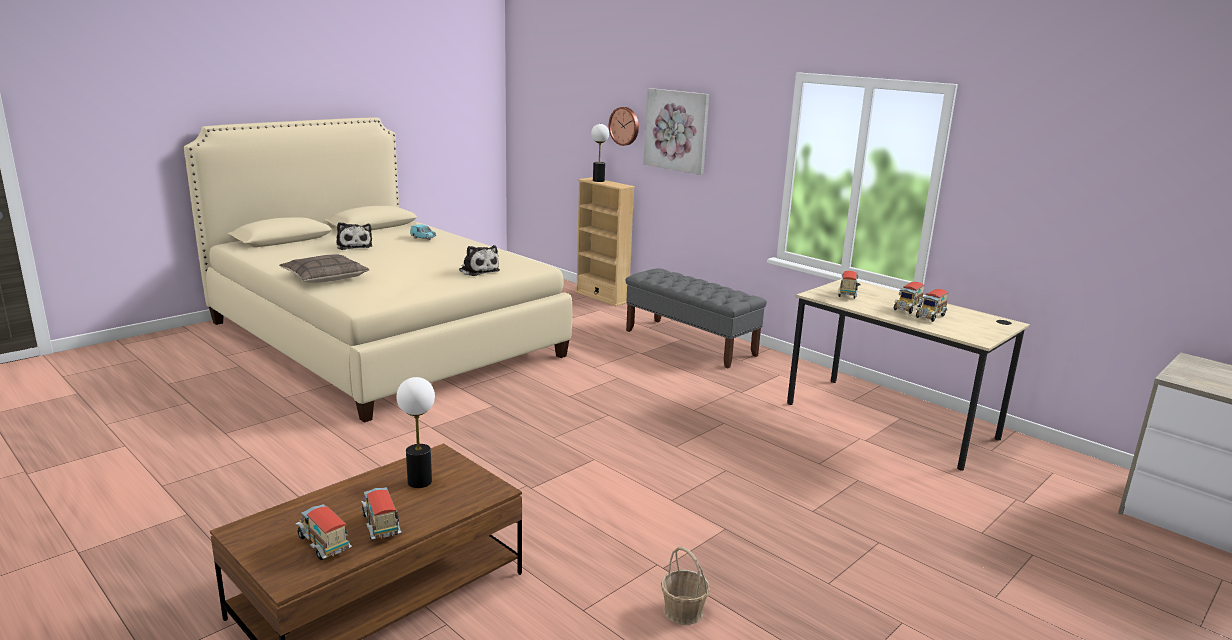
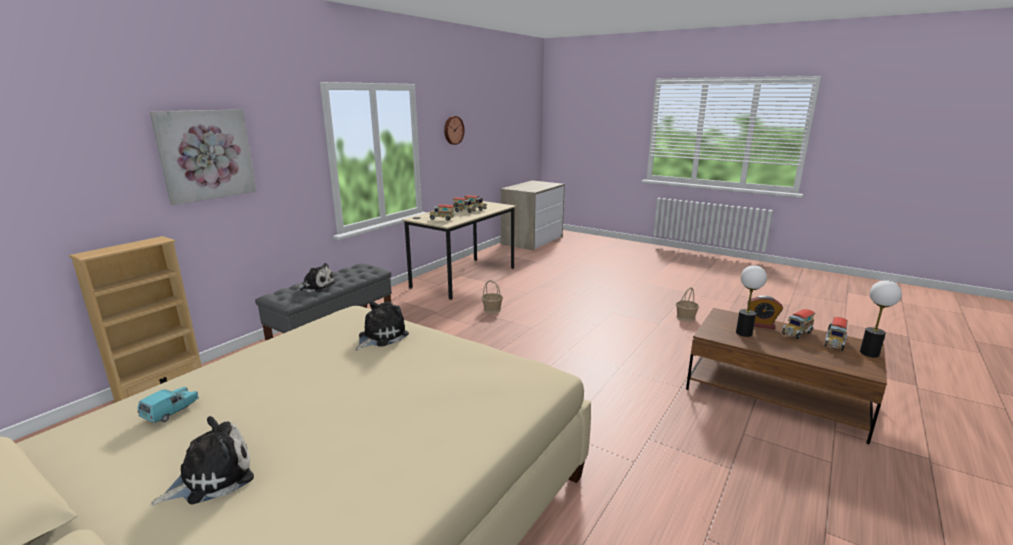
camera: 100 degrees left, 0 degrees up
(325, 277) = (445, 438): pillow -> none
(432, 508) = (761, 325): none -> alarm clock
(598, 181) = (110, 249): table lamp -> table lamp (869, 353)
(625, 126) = (114, 167): wall clock -> wall clock (453, 130)
(679, 282) = (316, 287): none -> plush toy
(745, 427) = (492, 309): none -> basket

